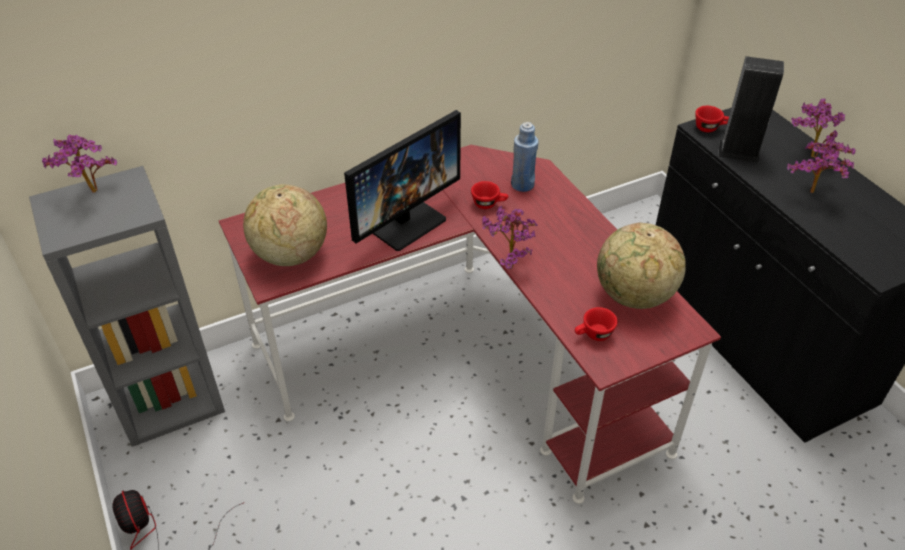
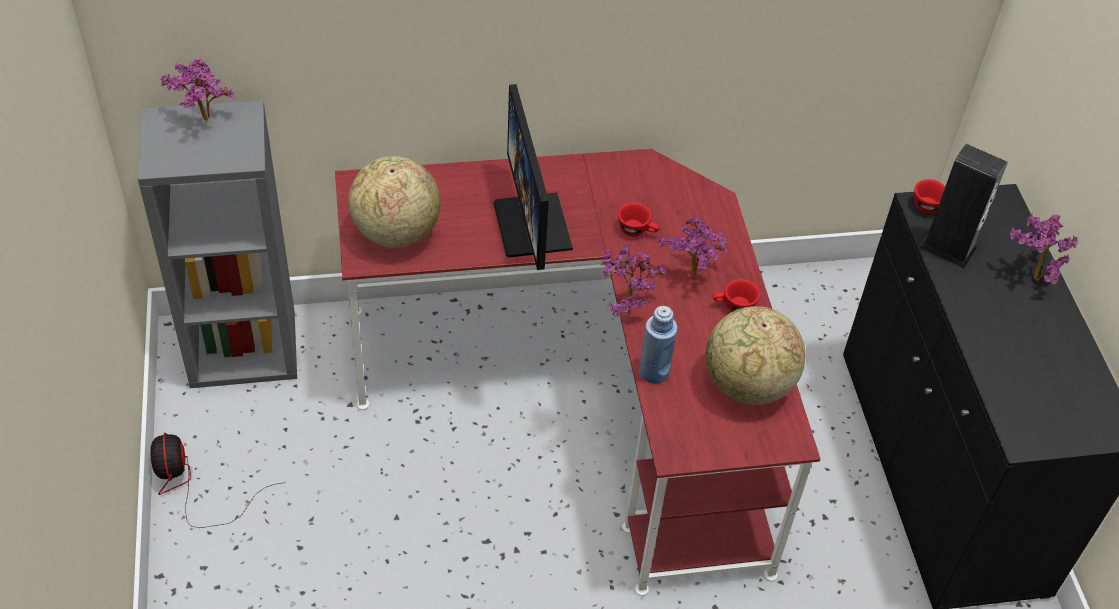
camera: 15 degrees right, 5 degrees up
(403, 221) = (533, 226): monitor -> monitor turned 105 degrees clockwise
(522, 185) = (687, 217): blue bottle -> blue bottle (654, 372)
(593, 335) = (680, 416): red cup -> red cup (734, 307)
(812, 194) = (1004, 326): potted plant -> potted plant (692, 276)

